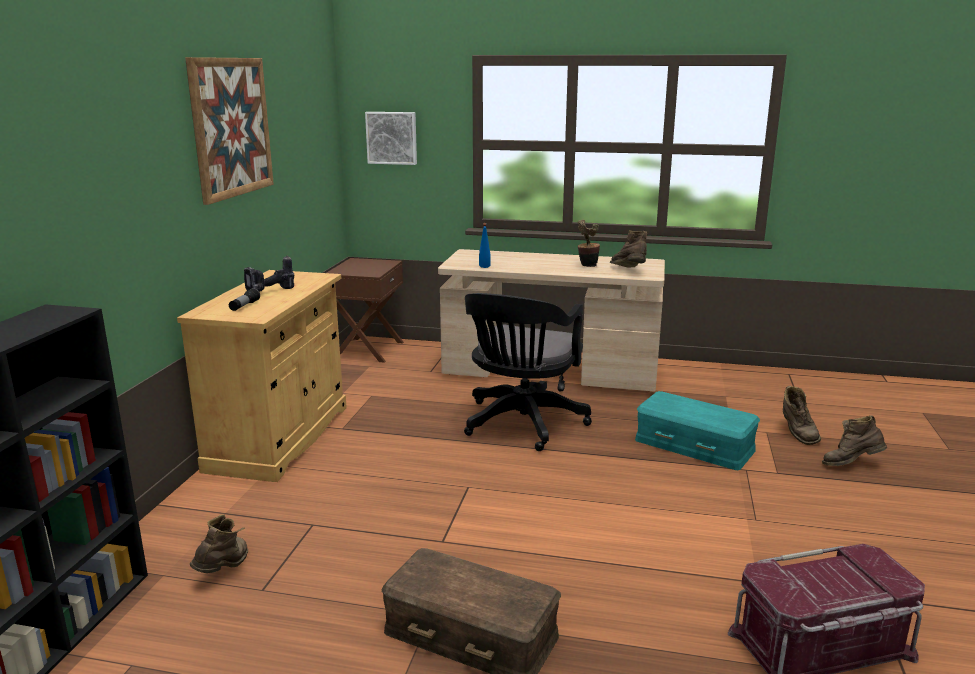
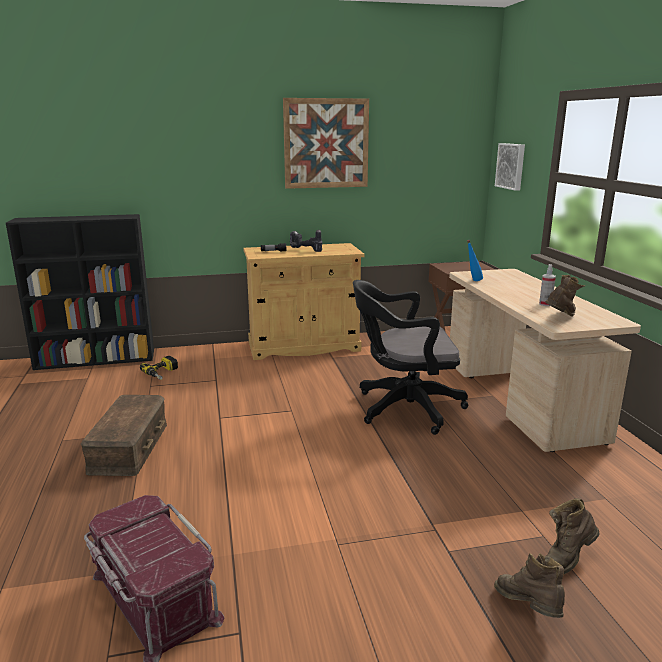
camera: 65 degrees right, 0 degrees up
(224, 570) = (163, 373): brown boot -> power drill
(586, 266) = (545, 304): potted plant -> spray bottle
(695, 444) = (458, 492): turquoise storage box -> none

